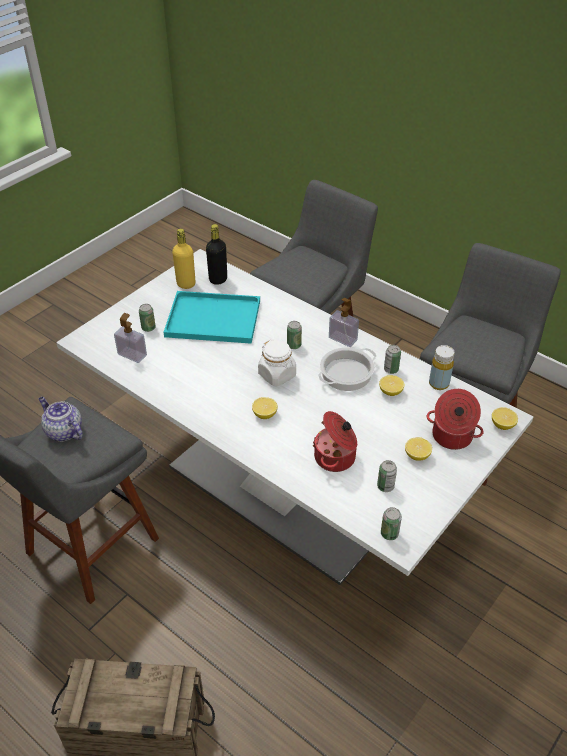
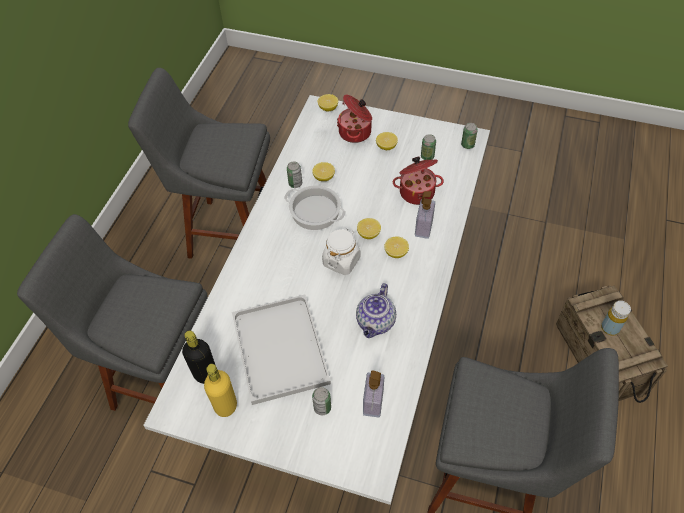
camera: 110 degrees left, 10 degrees up
(63, 431) = (497, 426): teapot -> teapot (376, 323)
(215, 318) = (278, 347): turquoise tray -> white tray
(294, 345) = (293, 262): can -> none
(298, 402) = (368, 234): none -> lemon
(342, 339) = (267, 228): soap dispenser -> soap dispenser (423, 227)
(438, 384) = (299, 151): yellow bottle -> yellow bottle (610, 328)

